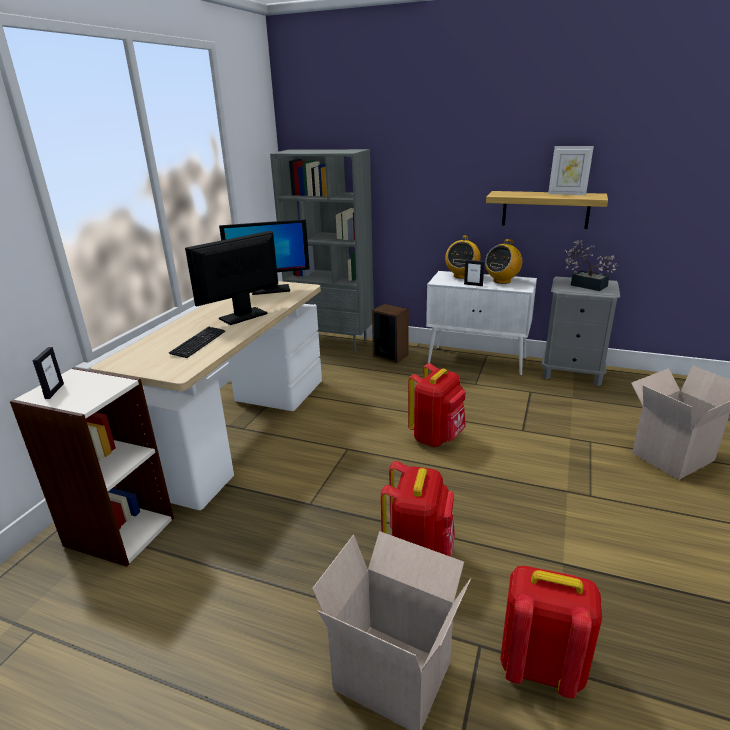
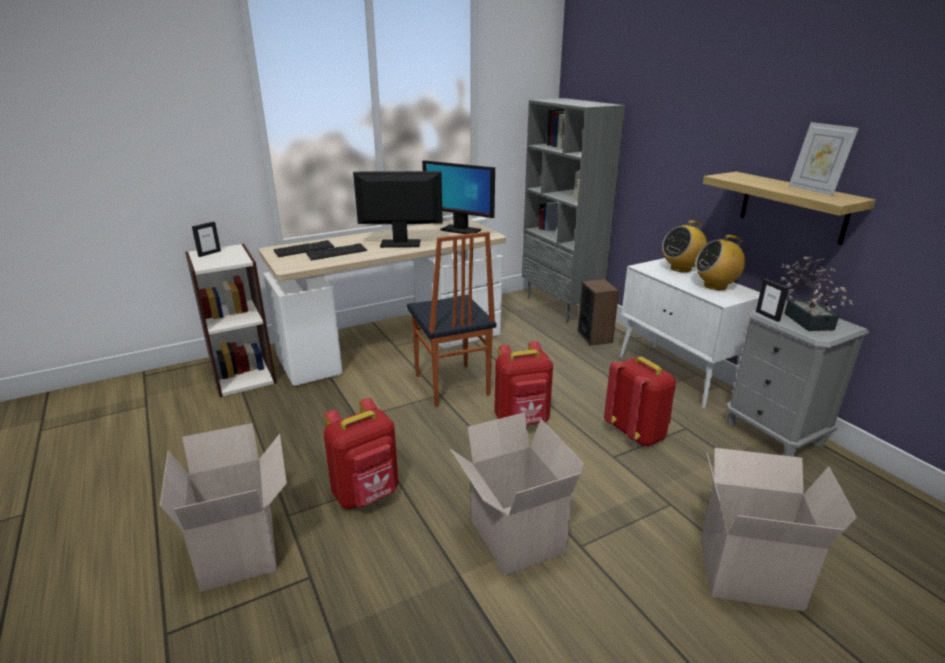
camera: 40 degrees right, 0 degrees up
(153, 352) = (304, 250): none -> keyboard
(345, 437) = (450, 385): none -> chair
(473, 284) = (673, 280): picture frame -> picture frame (767, 316)
(540, 666) = (322, 621): red backpack -> red backpack (637, 433)
(550, 515) = (513, 536): none -> cardboard box

